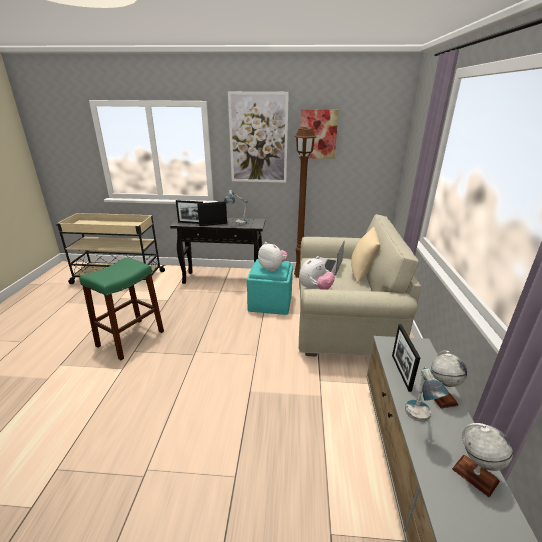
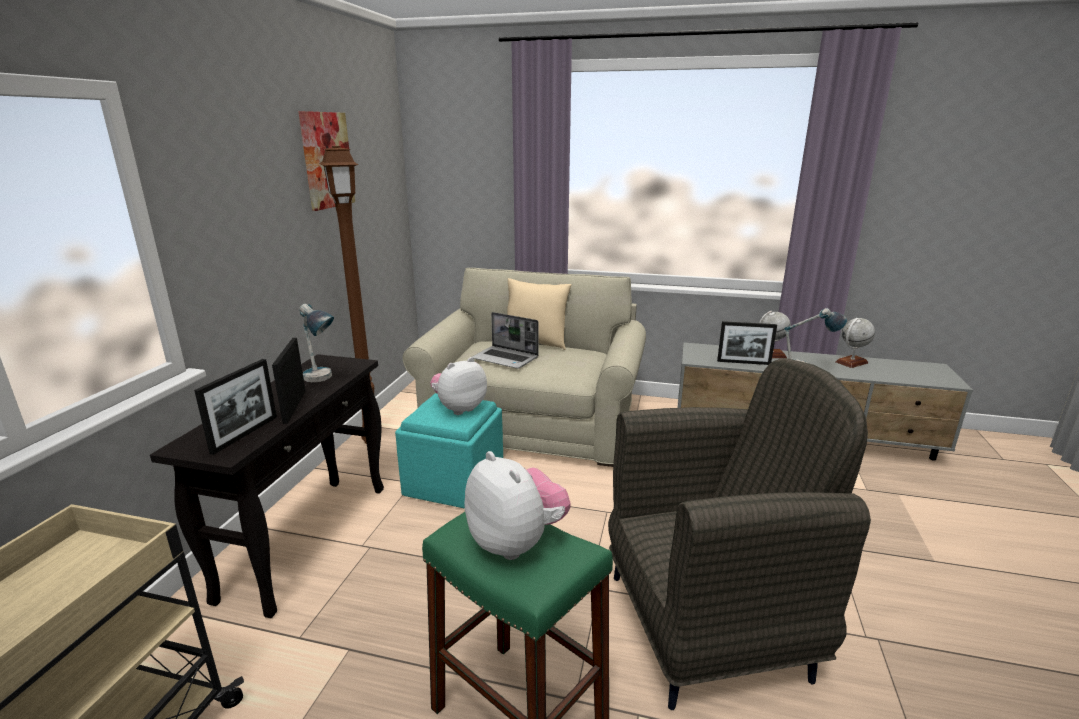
camera: 80 degrees left, 5 degrees down
(166, 393) = (708, 624): none -> grey armchair
(258, 139) = (246, 180): picture -> none
(315, 289) = (569, 377): plush toy -> plush toy (516, 542)

